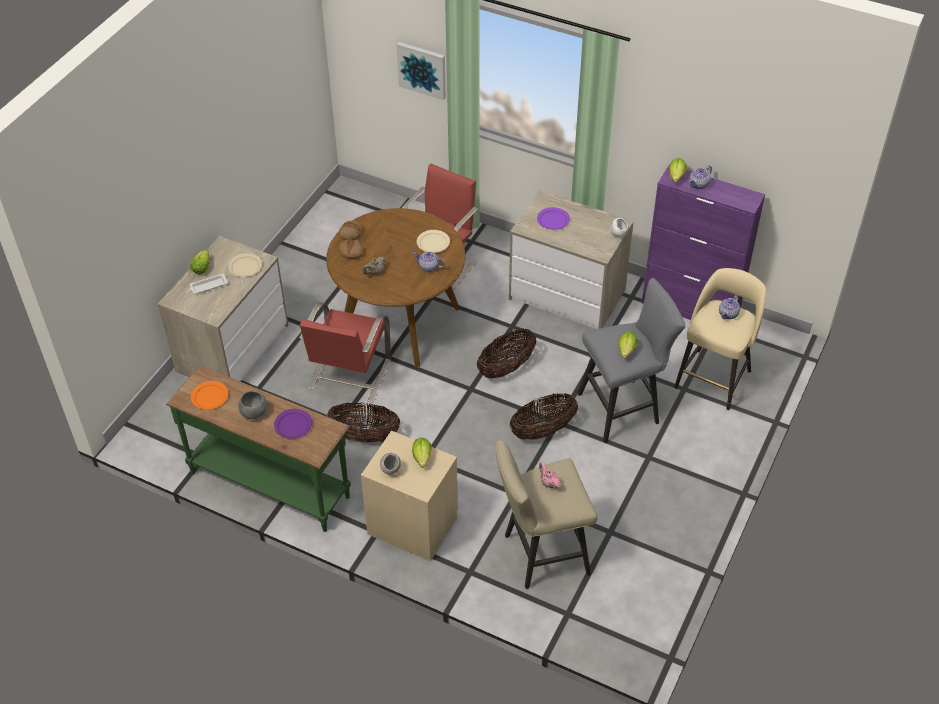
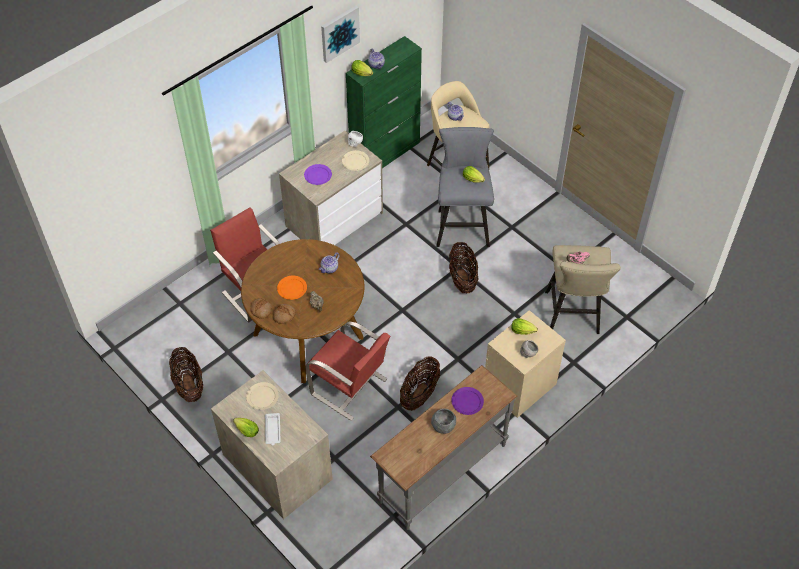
camera: 70 degrees left, 5 degrees up
(209, 397) = (412, 455): orange plate -> orange plate (292, 289)
(270, 483) = (442, 472): green console table -> grey console table
(422, 69) = (153, 175): picture -> picture (339, 33)
(433, 243) = (302, 258): beige plate -> beige plate (355, 161)
(506, 367) = (391, 281): basket -> basket (189, 385)
(690, 308) = (385, 154): purple cabinet -> green cabinet

